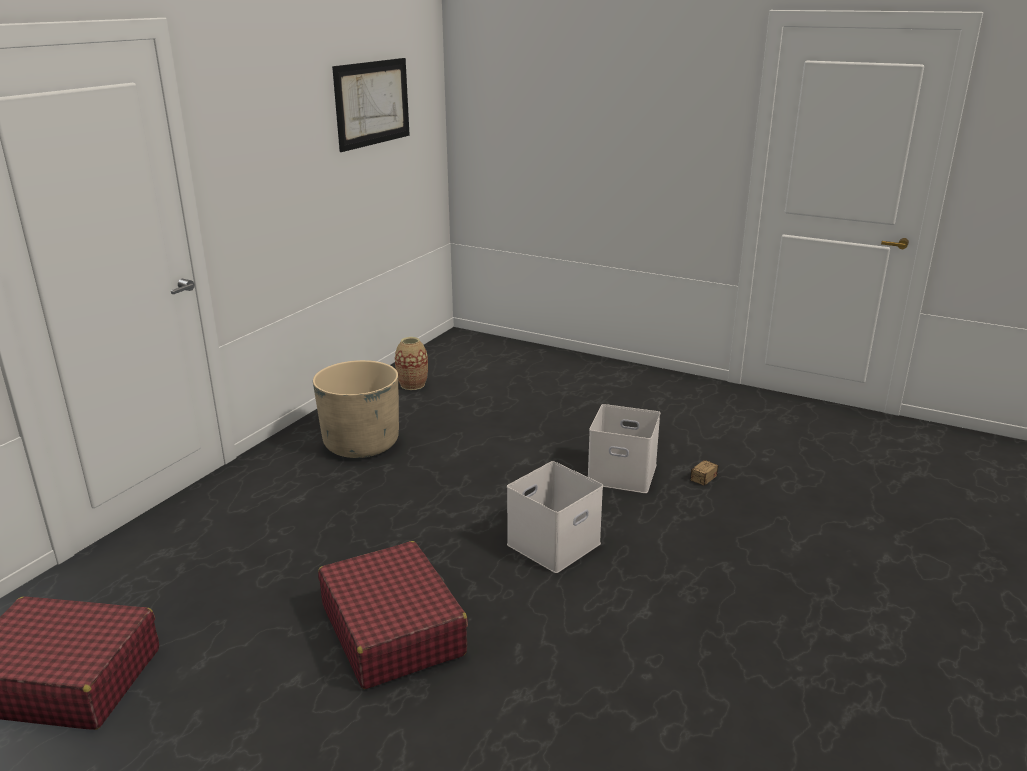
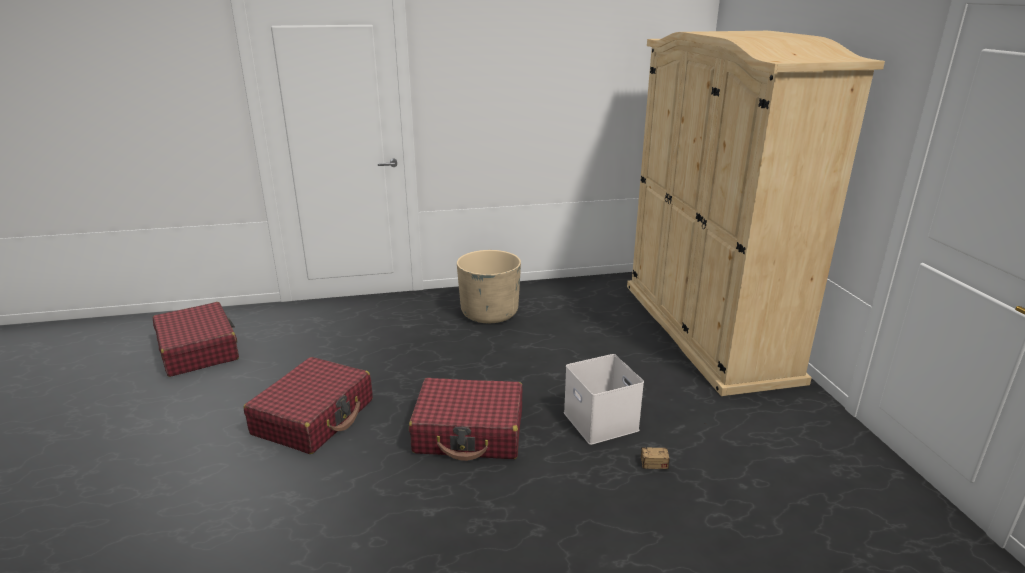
camera: 50 degrees right, 0 degrees up
(372, 103) = (608, 60): picture -> none
(412, 385) = (584, 293): vase -> none
(553, 542) = (469, 432): white storage box -> red suitcase
(561, 370) = (706, 329): none -> beige wardrobe

